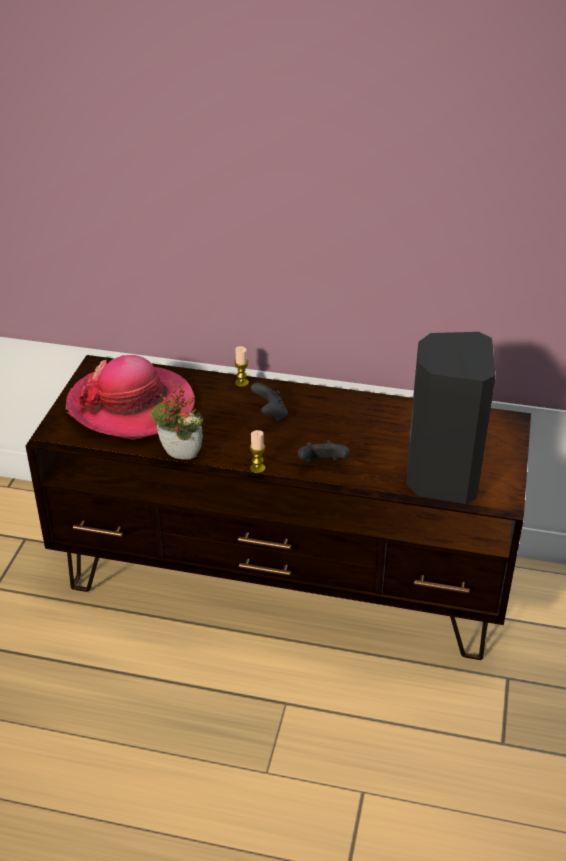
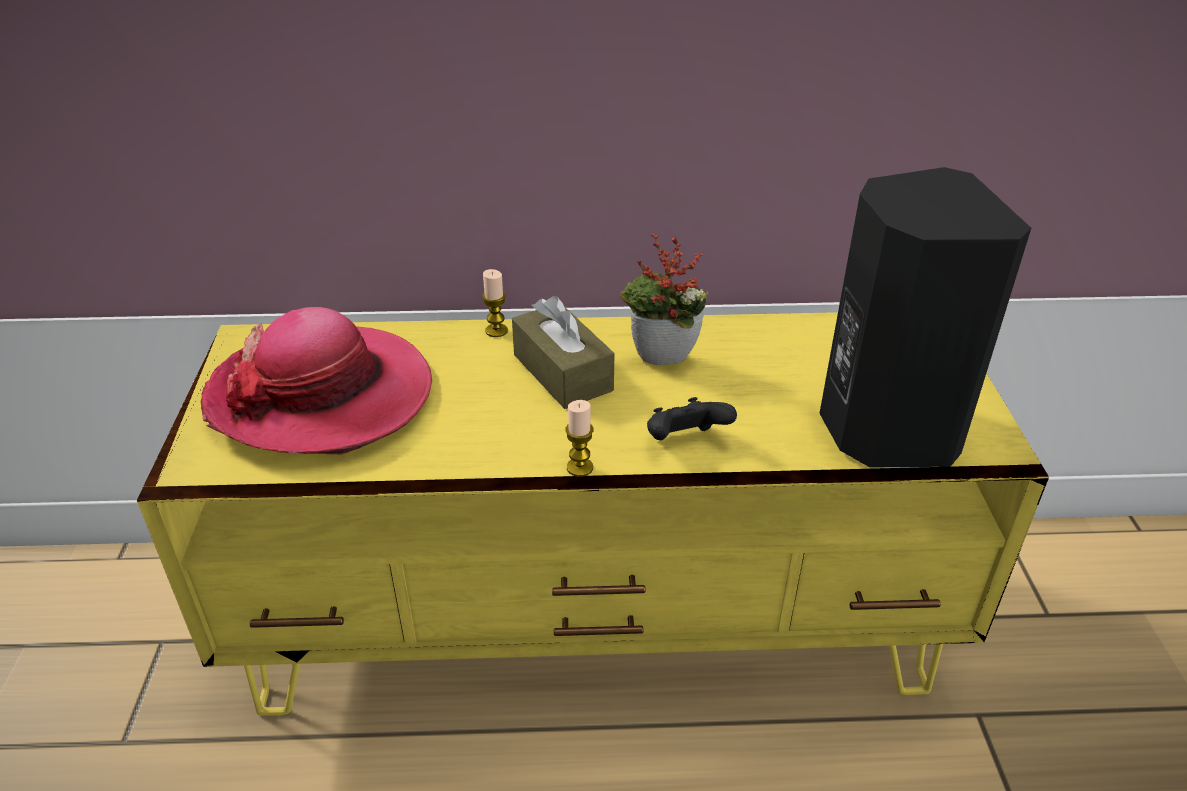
camera: 15 degrees left, 0 degrees up
(179, 457) = (434, 472): potted plant -> potted plant (661, 363)
(270, 414) = (562, 372): black game controller -> brown tissue box
(284, 580) = (595, 625): brown tv stand -> yellow tv stand

